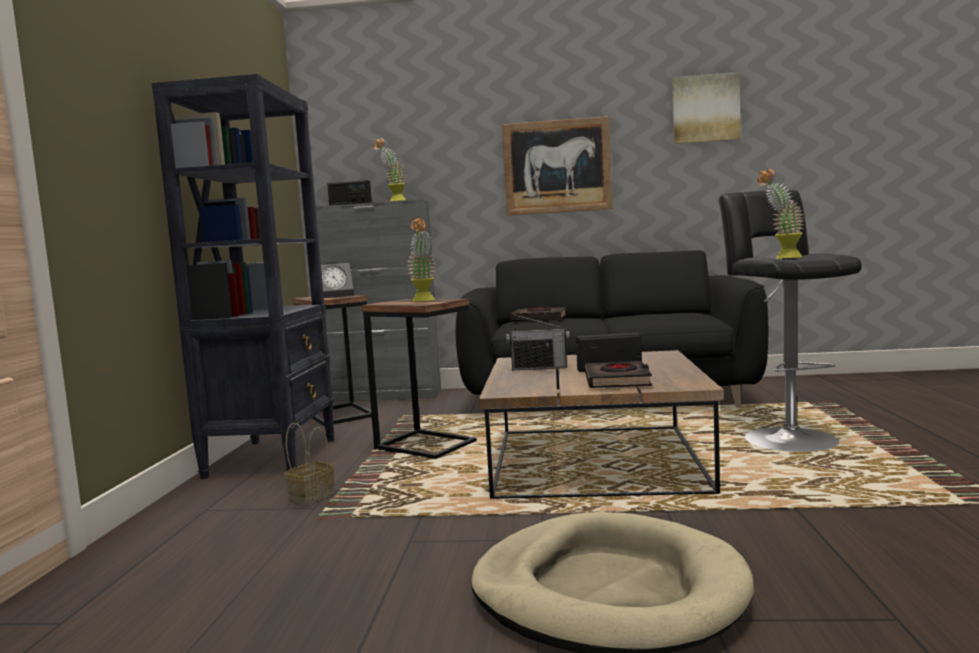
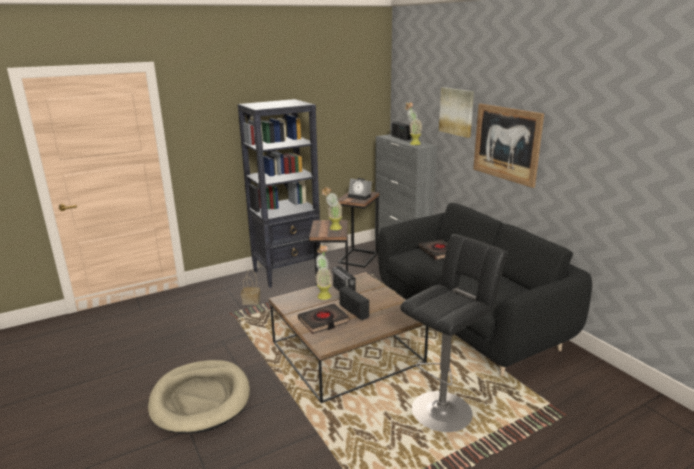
camera: 55 degrees right, 15 degrees up
(705, 109) = (617, 124): picture -> picture (457, 111)
(781, 258) = (452, 297): potted plant -> potted plant (324, 294)

